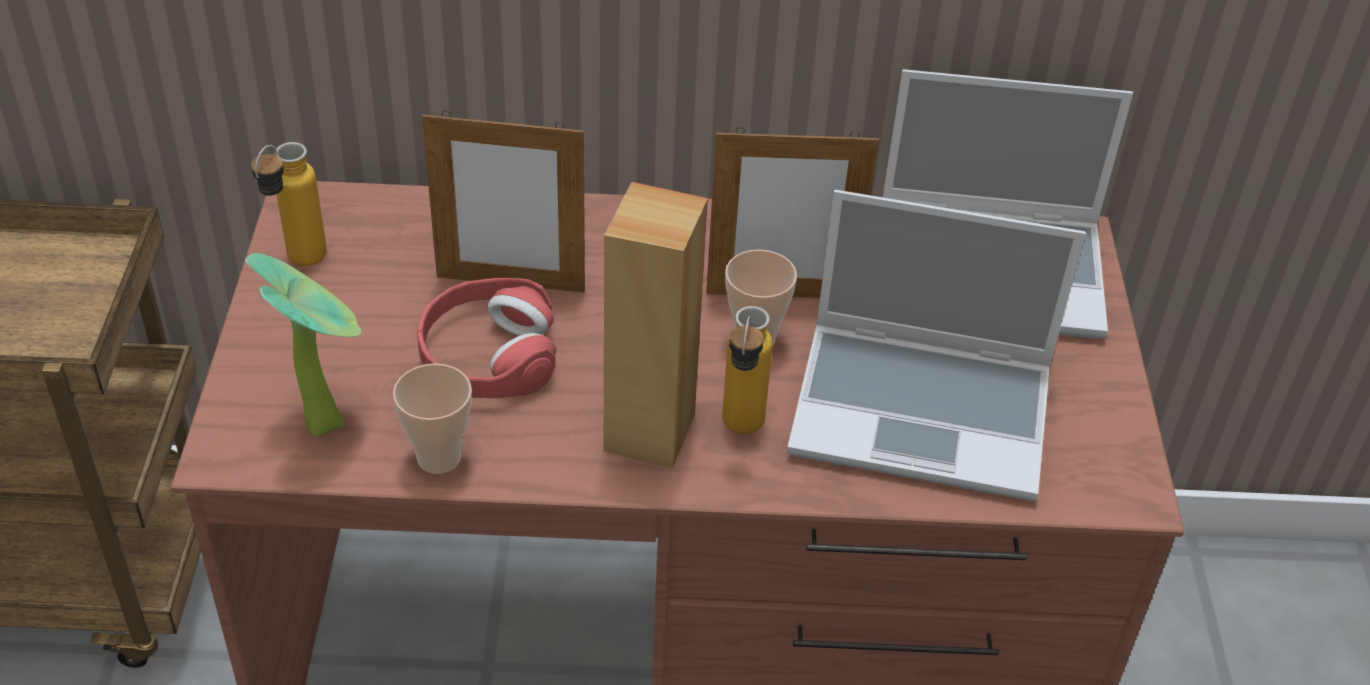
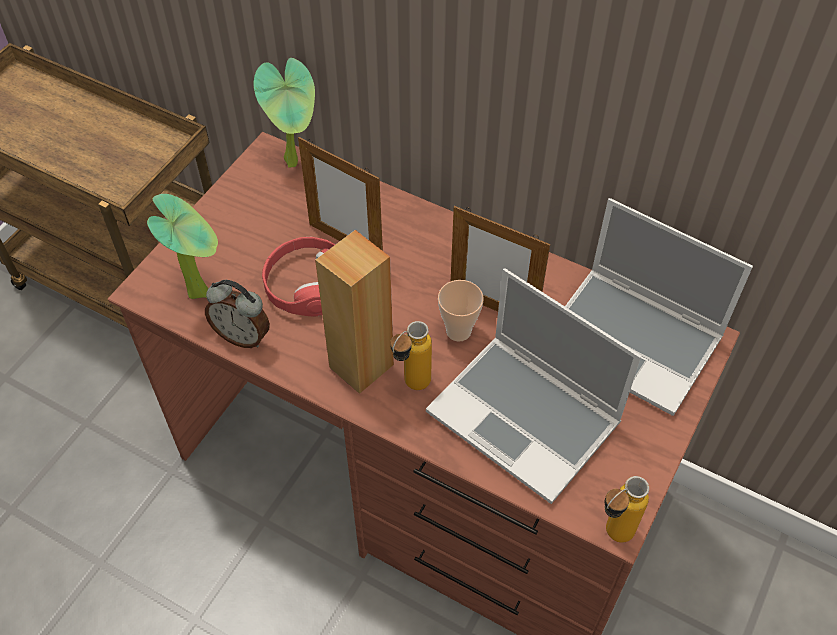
camera: 30 degrees right, 10 degrees up
(298, 265) = (243, 190): bottle -> bottle (611, 537)
(354, 202) = (295, 161): none -> potted plant
(439, 458) = (243, 336): cup -> alarm clock

